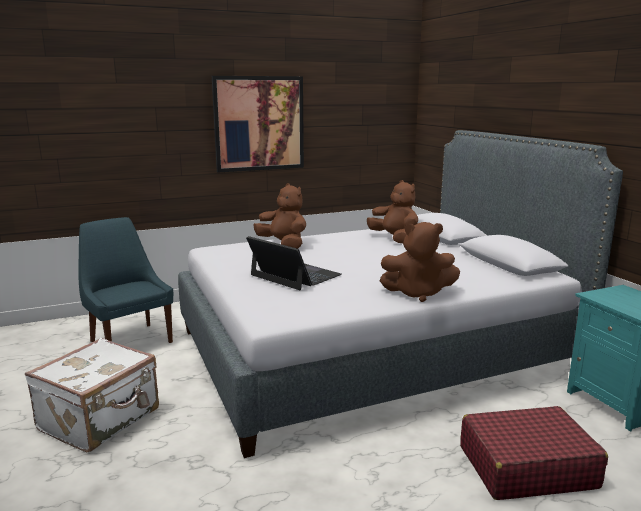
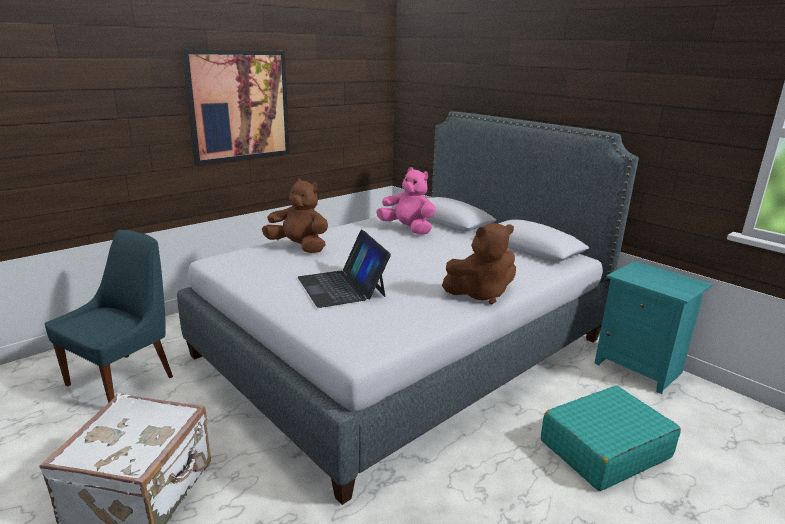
camera: 20 degrees left, 5 degrees up
(130, 340) = (124, 379): blue chair -> blue chair turned 90 degrees clockwise
(295, 275) = (342, 286): laptop -> laptop turned 135 degrees counterclockwise
(394, 239) = (408, 229): brown plush toy -> pink plush toy
(526, 467) = (604, 449): red suitcase -> turquoise suitcase

